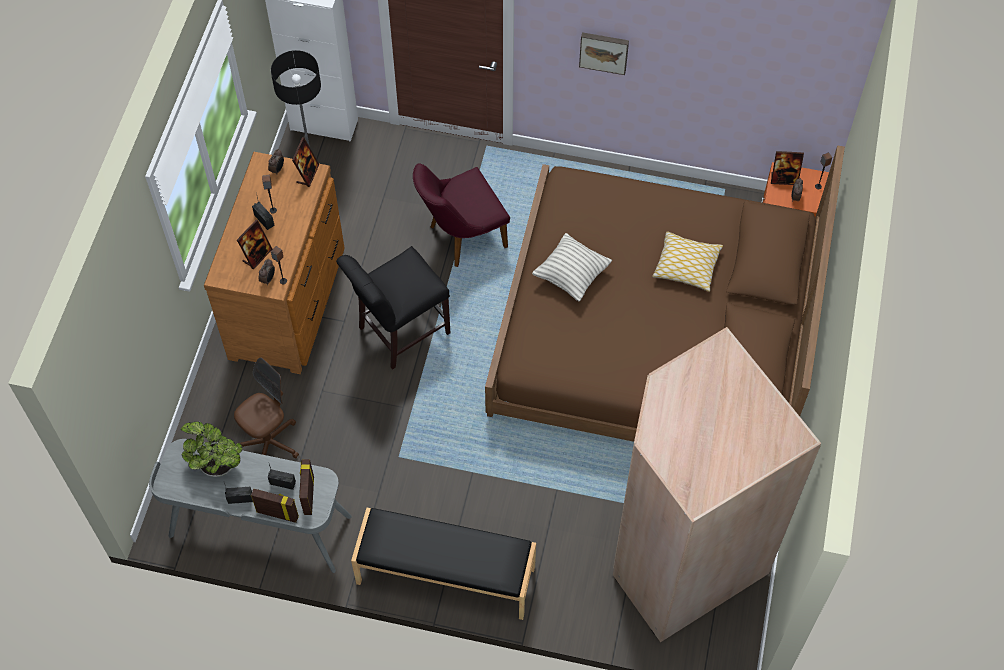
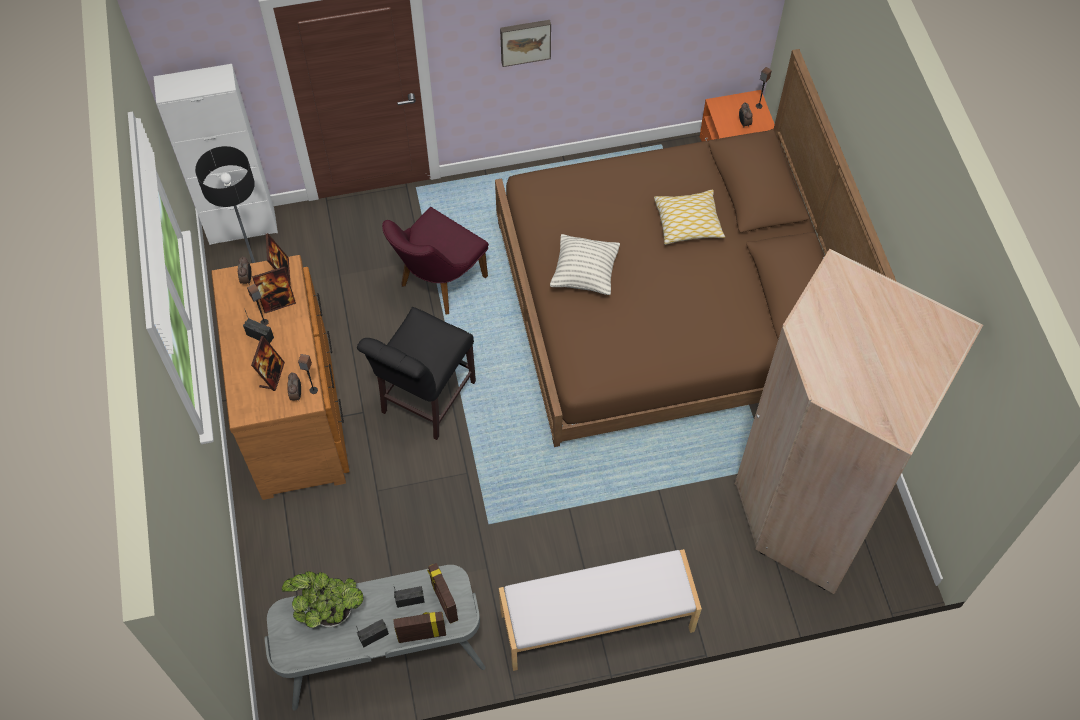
camera: 25 degrees left, 0 degrees up
(270, 443) = (350, 566): brown office chair -> none
(445, 576) = (597, 622): black bench -> white bench
(784, 179) = (725, 110): picture frame -> picture frame (278, 302)

